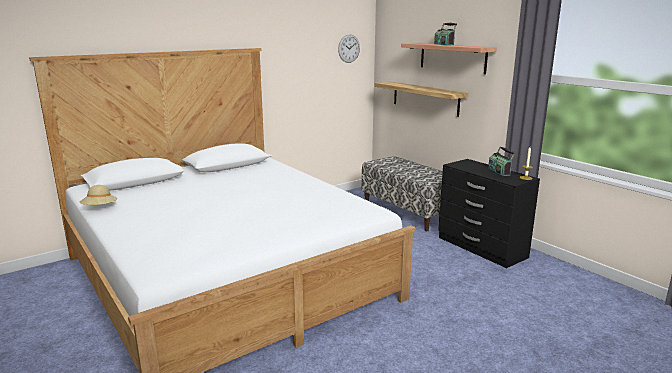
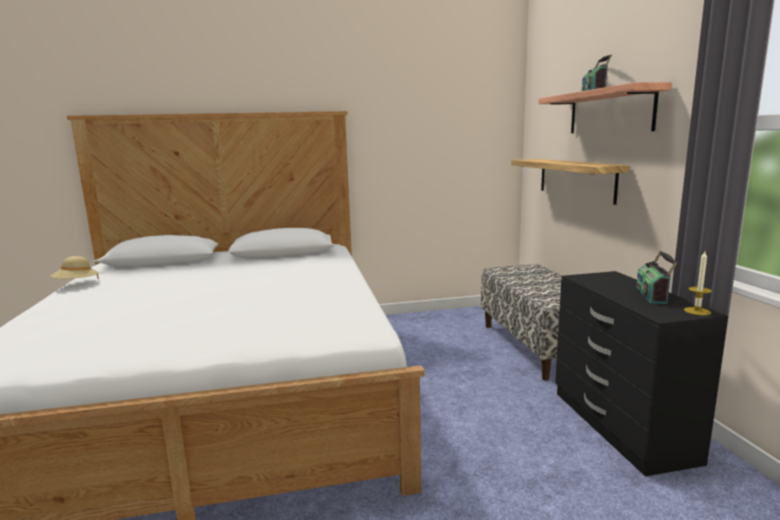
camera: 25 degrees right, 5 degrees down
(349, 48) = (482, 115): wall clock -> none

